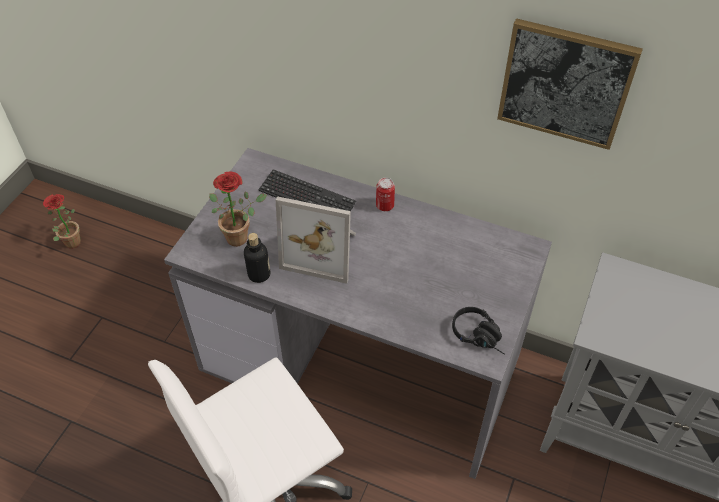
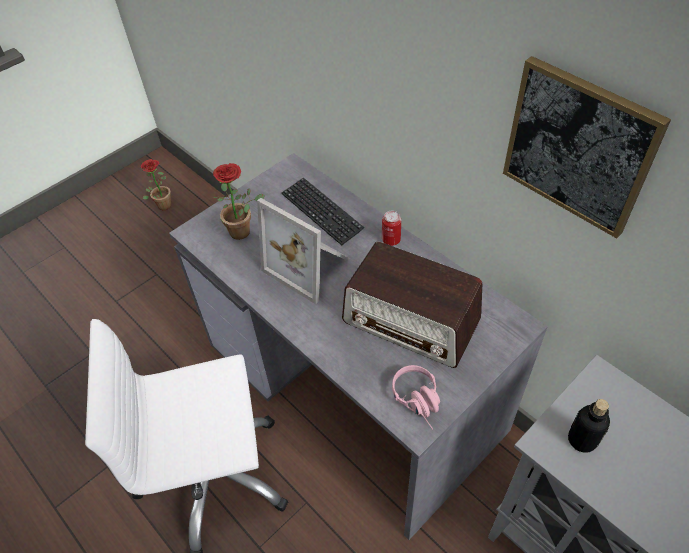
camera: 25 degrees right, 0 degrees up
(259, 274) = (241, 271): bottle -> bottle (582, 440)
(439, 272) = (411, 321): none -> radio
(481, 337) = (420, 402): black headphones -> pink headphones

